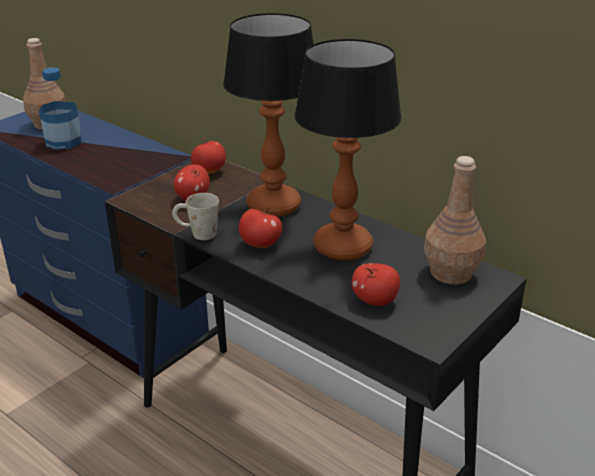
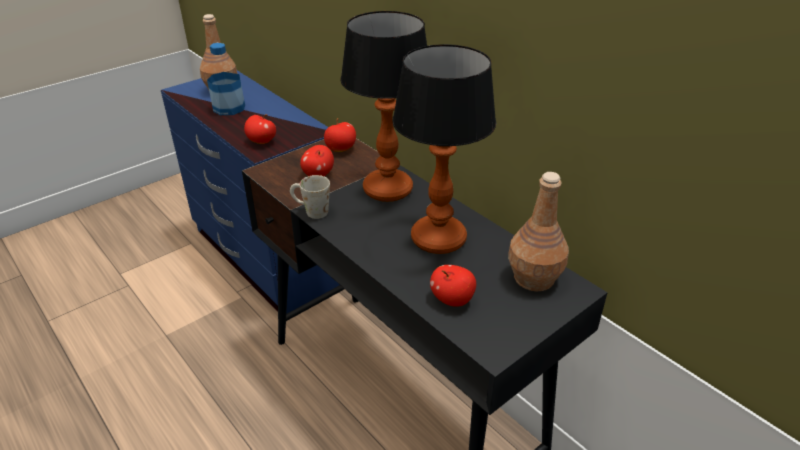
camera: 10 degrees right, 5 degrees up
(260, 244) = (363, 228): apple -> apple (261, 141)

